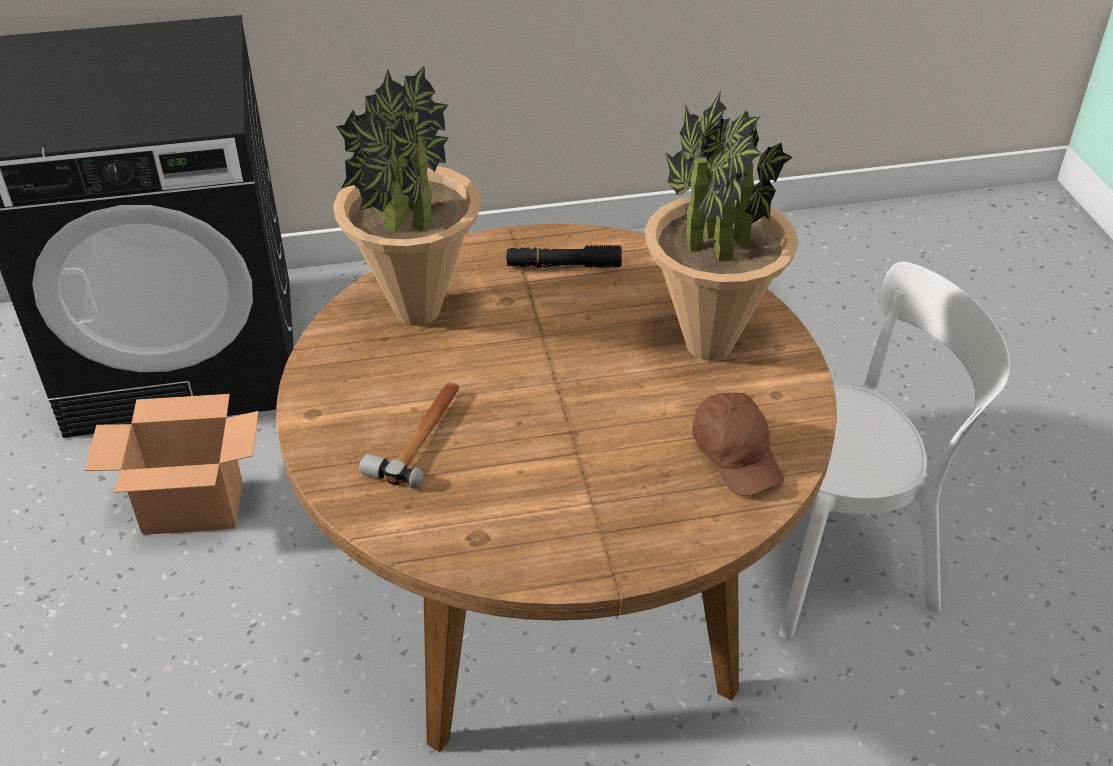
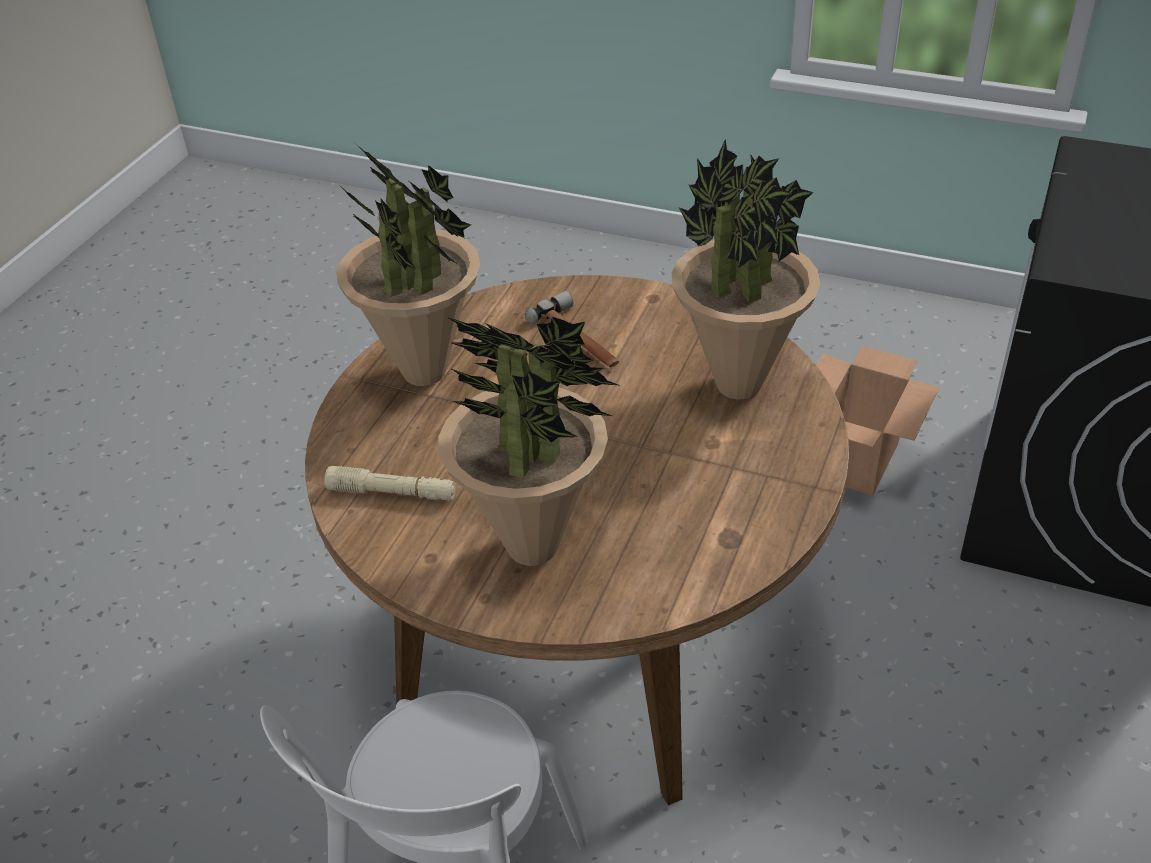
camera: 125 degrees right, 0 degrees up
(561, 526) = (425, 372): none -> potted plant
(563, 266) = (739, 503): black flashlight -> none
(736, 456) = (392, 493): brown cap -> beige flashlight

